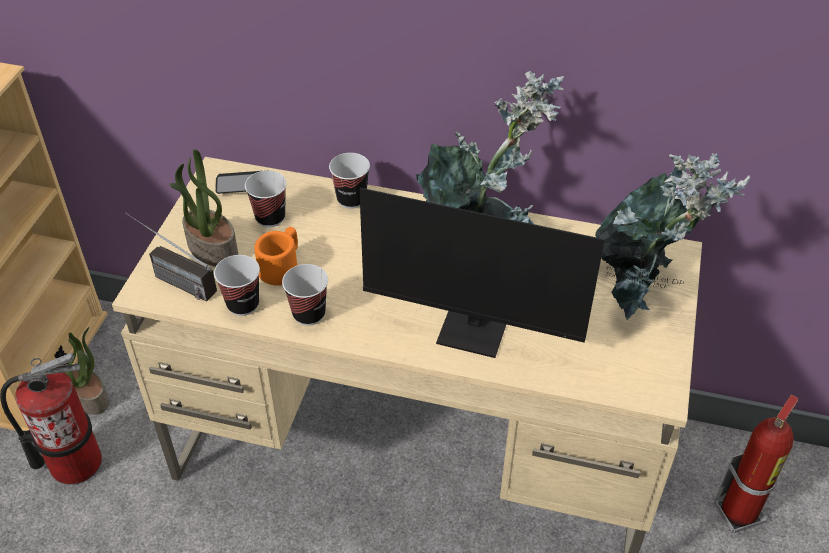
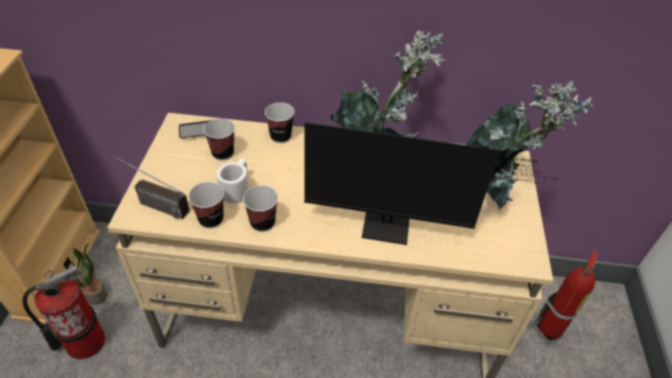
camera: 10 degrees left, 0 degrees up
(211, 249) = (181, 179): potted plant -> none
(282, 266) = (237, 188): orange mug -> white mug

